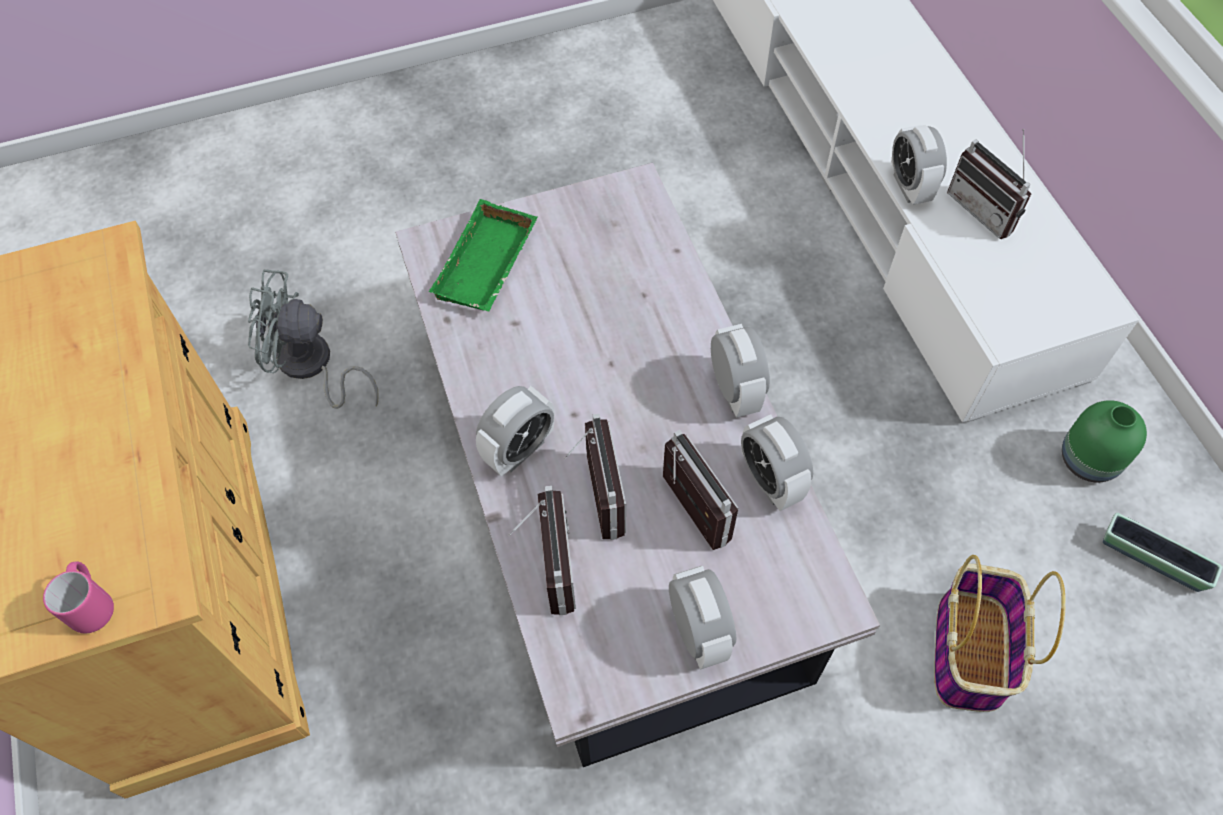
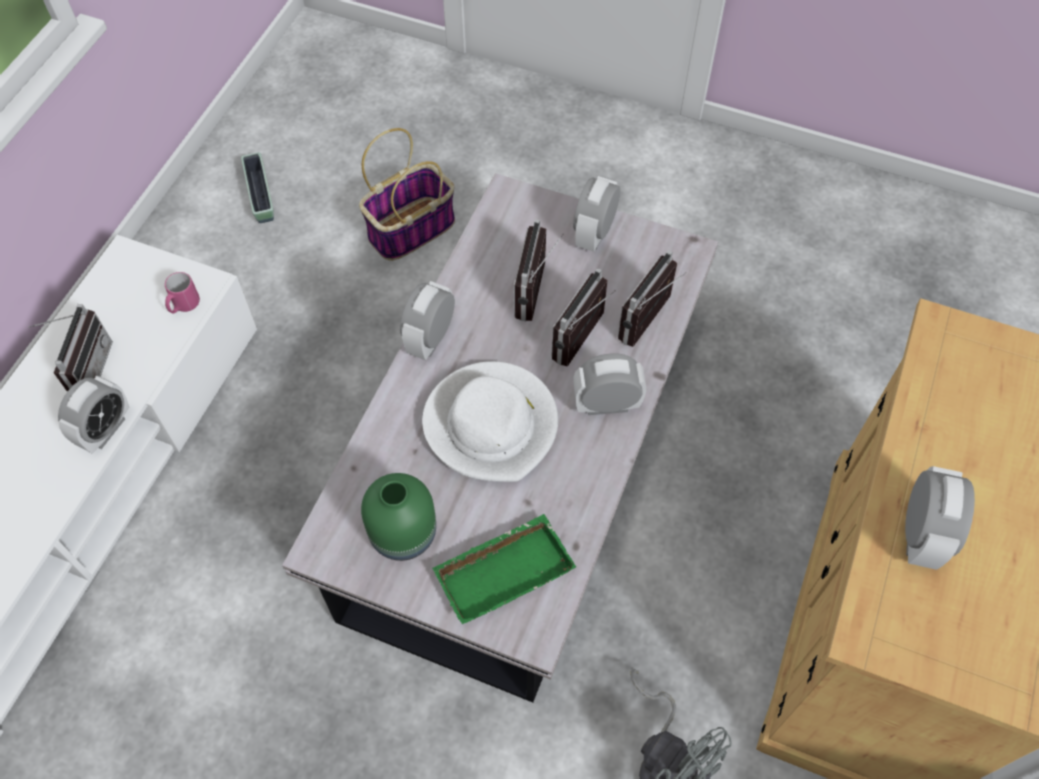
camera: 140 degrees left, 0 degrees up
(92, 604) = (987, 345): pink mug -> pink mug (184, 306)
(604, 359) = (492, 424): none -> white hat
(770, 481) = (470, 274): alarm clock -> alarm clock (920, 535)
(1087, 458) = (216, 261): green vase -> green vase (402, 535)

